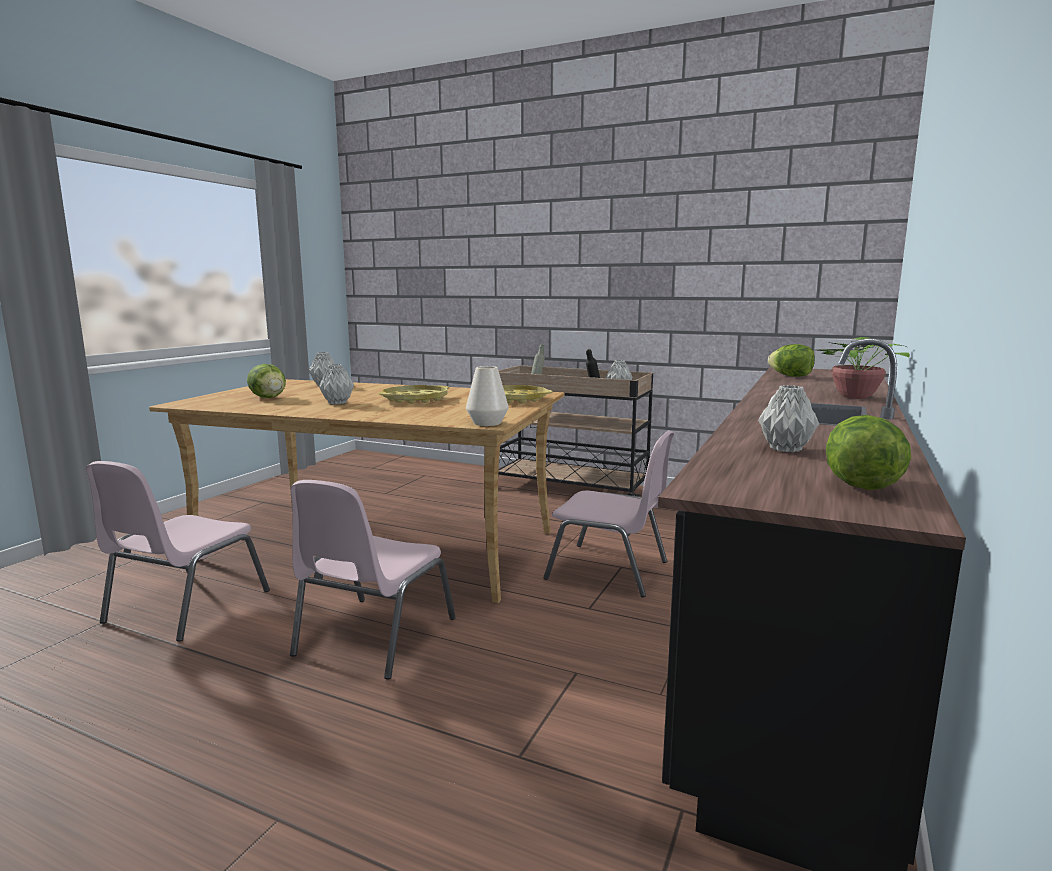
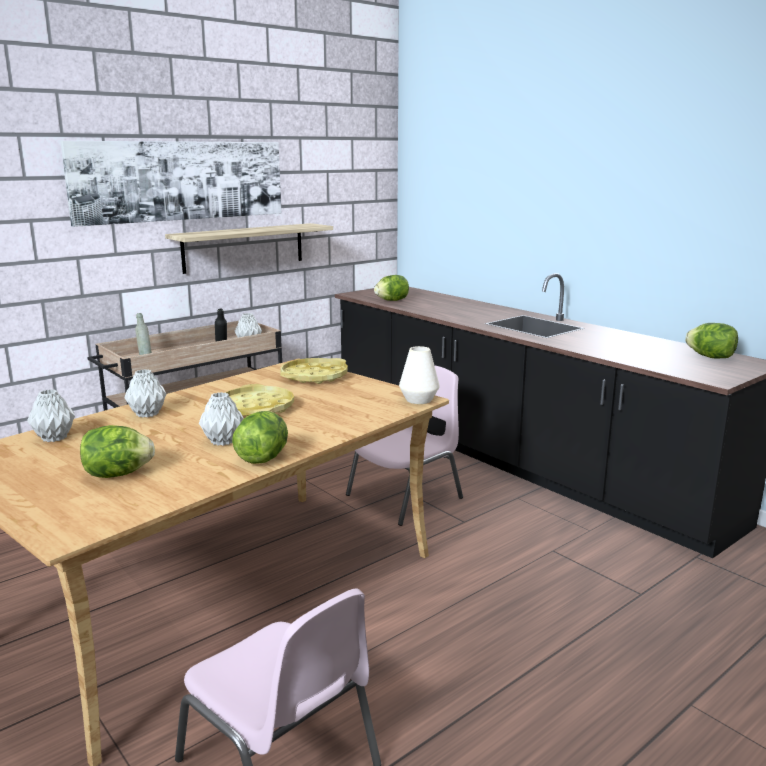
camera: 65 degrees left, 5 degrees up
(309, 411) = (263, 458): none -> lettuce
(373, 637) = (450, 629): pink chair -> none
(609, 236) = (181, 180): none -> picture
(665, 302) = (244, 247): none -> shelf
(785, 448) = (631, 351): grey vase -> grey vase (147, 414)
(851, 397) = (489, 309): potted plant -> none

